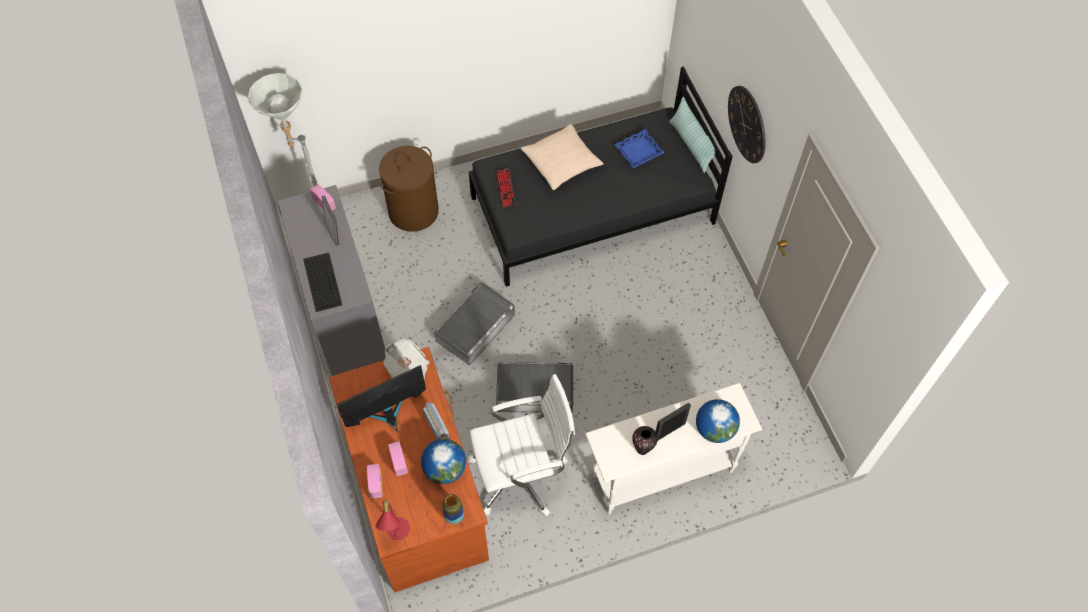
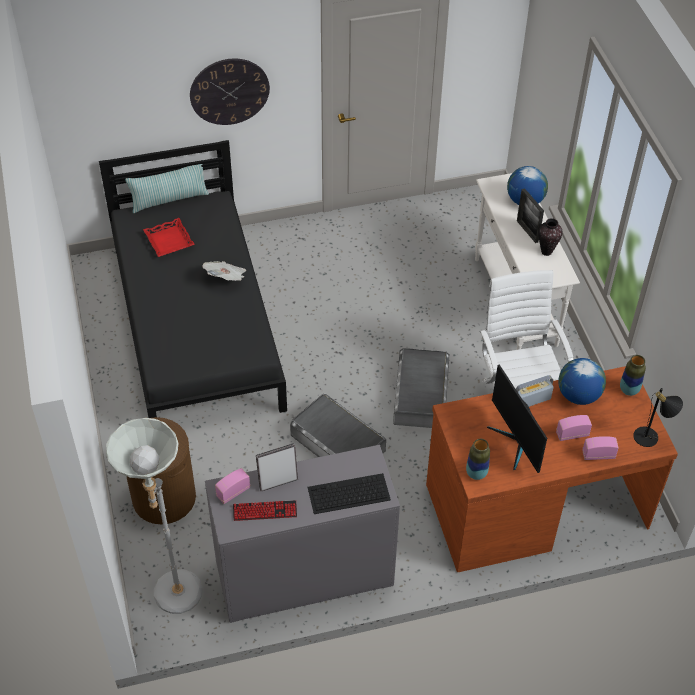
camera: 85 degrees left, 10 degrees down
(354, 382) = (476, 473): none -> vase
(396, 533) = (651, 438): red table lamp -> black table lamp
(408, 368) = (460, 423): newspaper -> newspaper (226, 278)
(505, 188) = (195, 359): keyboard -> keyboard (265, 511)
(561, 162) = (169, 307): beige pillow -> none
(638, 151) = (168, 241): blue tray -> red tray

